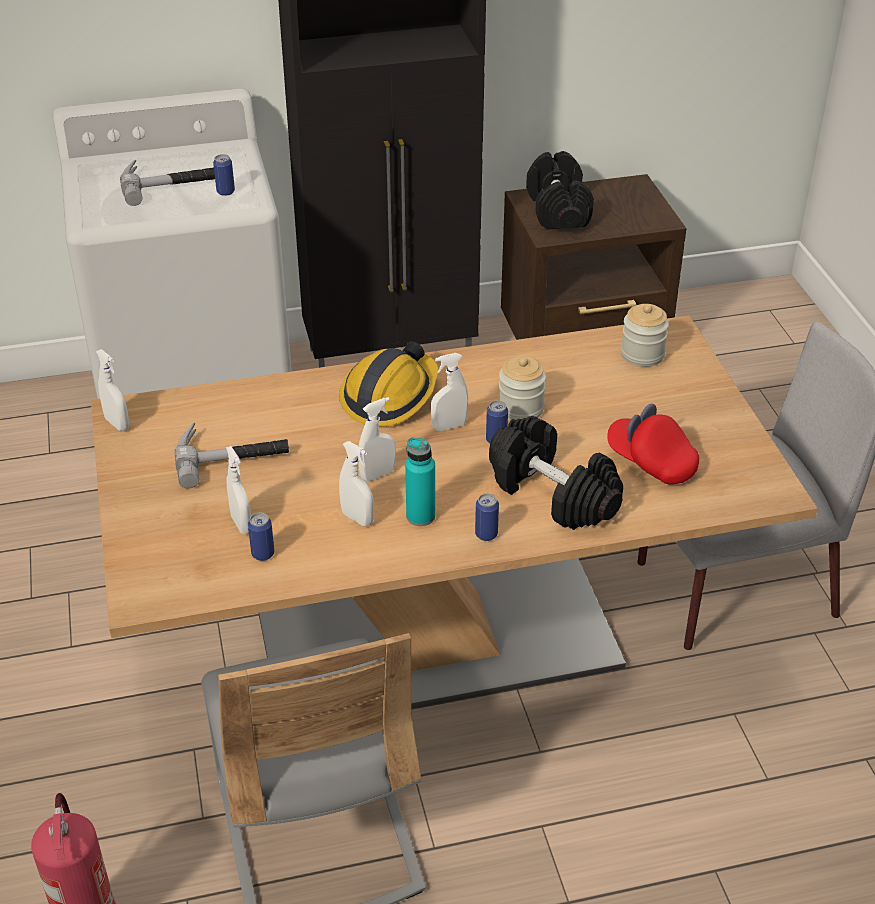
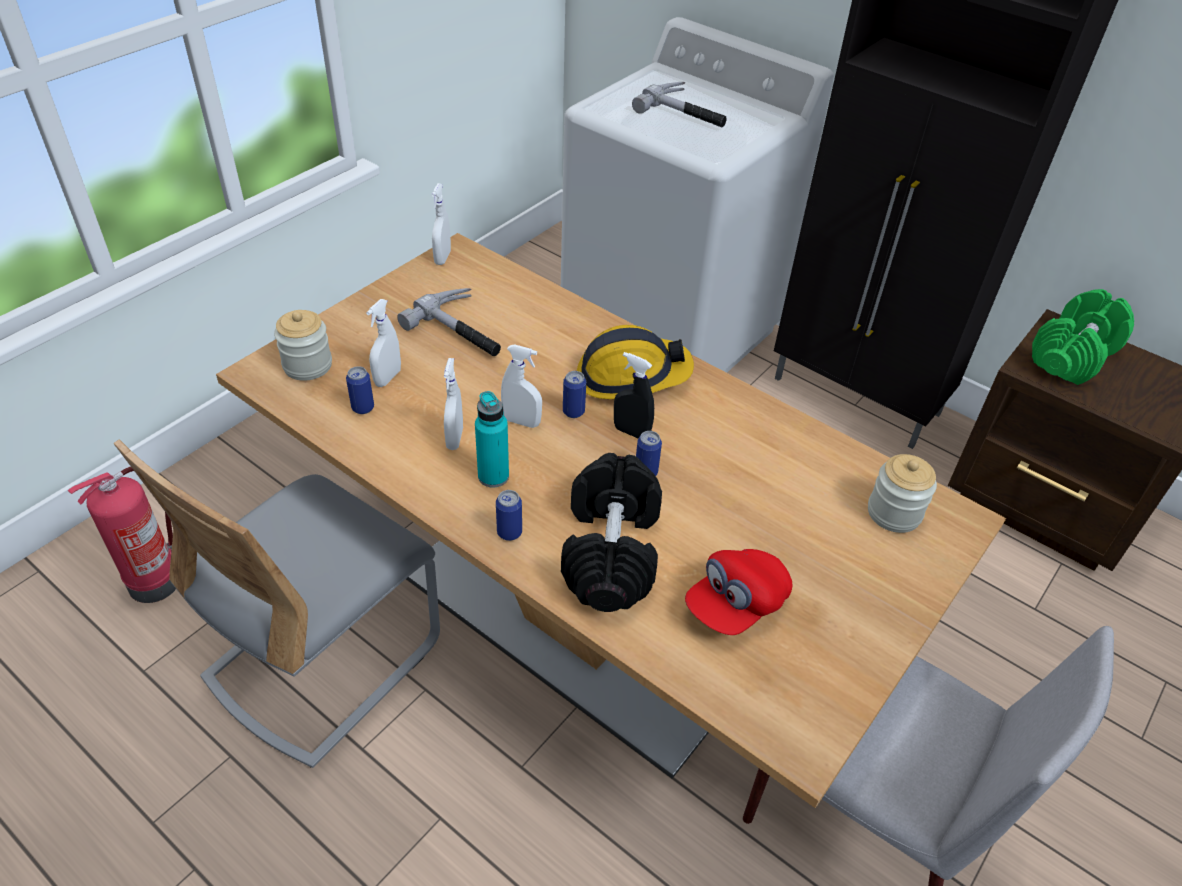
camera: 50 degrees right, 5 degrees up
(225, 192) = (714, 140): can -> can (573, 412)
(449, 426) = (631, 432): white spray bottle -> black spray bottle
(520, 408) = (708, 466): jar -> jar (307, 365)
(557, 210) = (1073, 354): black dumbbell -> green dumbbell
(651, 462) = (735, 604): red cap -> red cap turned 135 degrees counterclockwise

